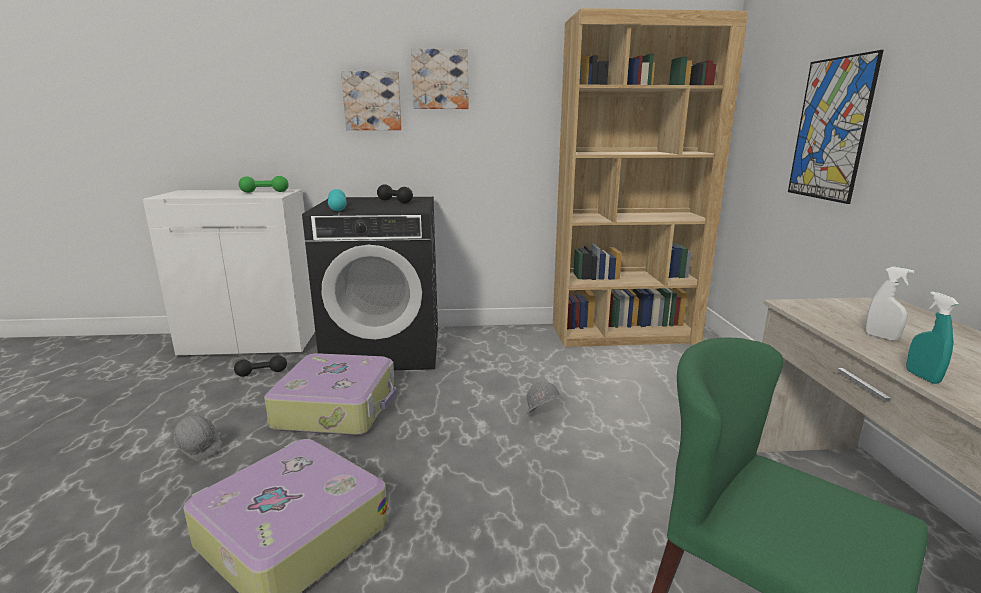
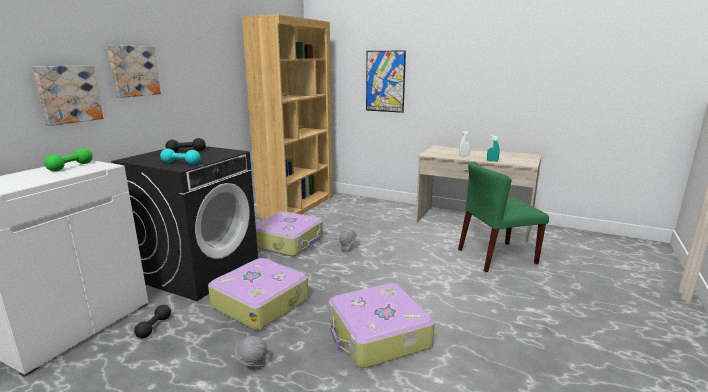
camera: 60 degrees left, 0 degrees up
(440, 79) = (178, 52): picture -> picture (68, 94)
(508, 367) = (289, 242): none -> suitcase

